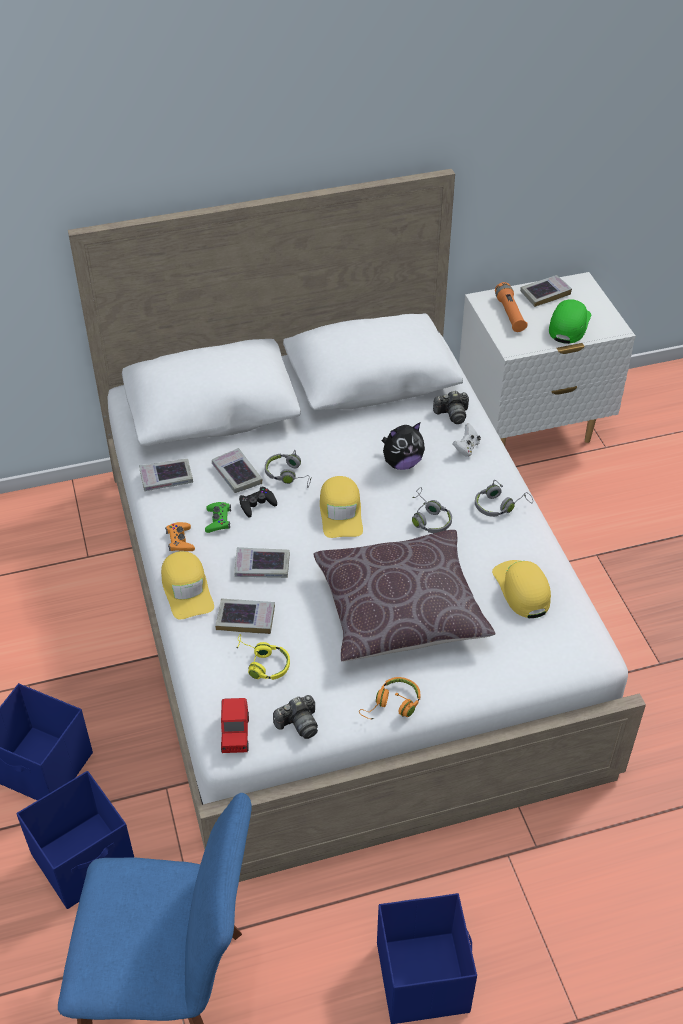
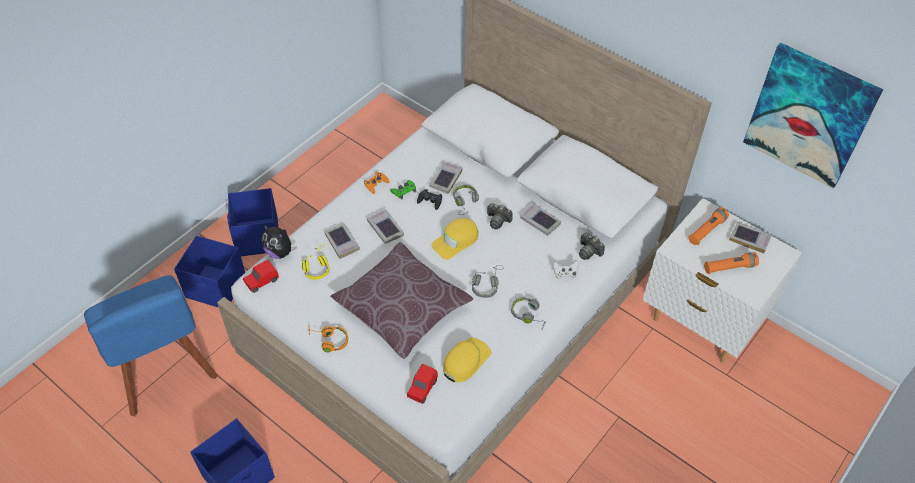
camera: 55 degrees right, 5 degrees up
(166, 478) = (416, 152): book -> book (540, 221)
(187, 589) = (343, 207): yellow cap -> none
(298, 724) = (287, 304): camera -> camera (498, 220)
(402, 463) = (522, 248): plush toy -> plush toy (280, 252)
(533, 648) = (422, 389): none -> red toy car
(559, 110) = (809, 115): none -> picture
(569, 325) = (729, 267): green cap -> orange flashlight

